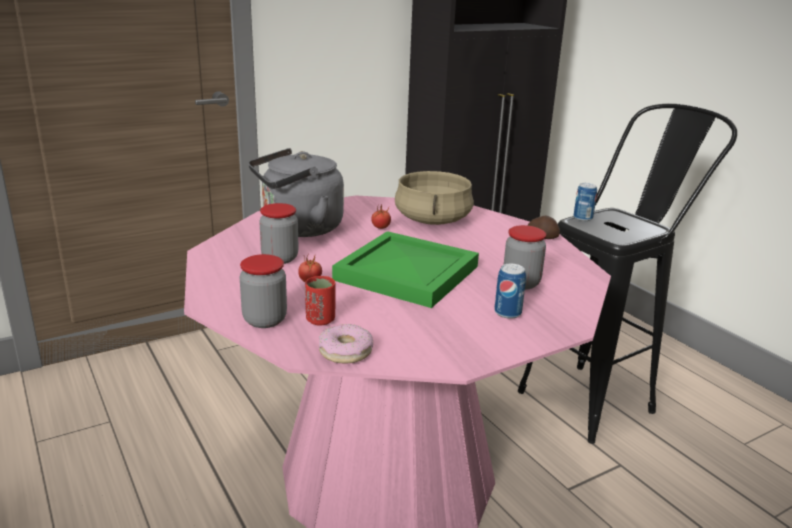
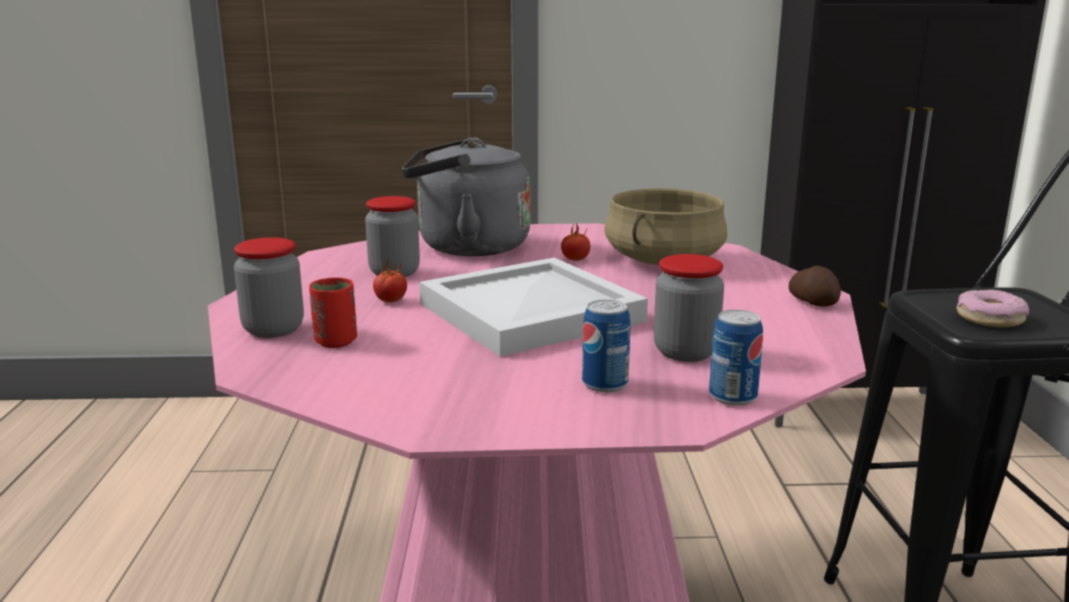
camera: 30 degrees right, 5 degrees down
(345, 351) = (308, 381): donut -> donut (989, 318)
(406, 272) = (531, 311): green tray -> white tray
(583, 218) = (941, 294): can -> can (732, 397)

